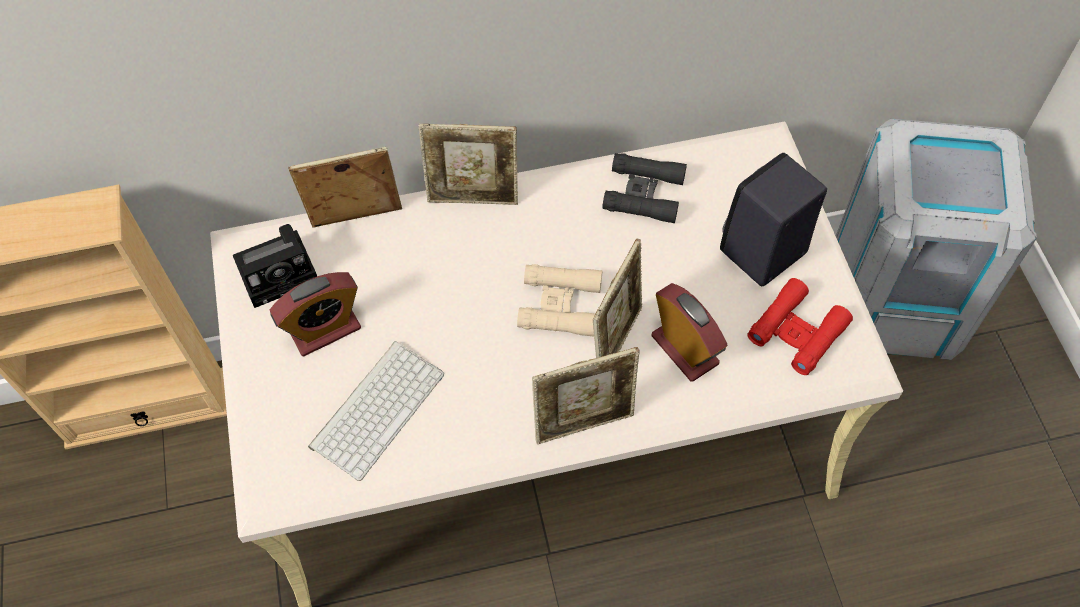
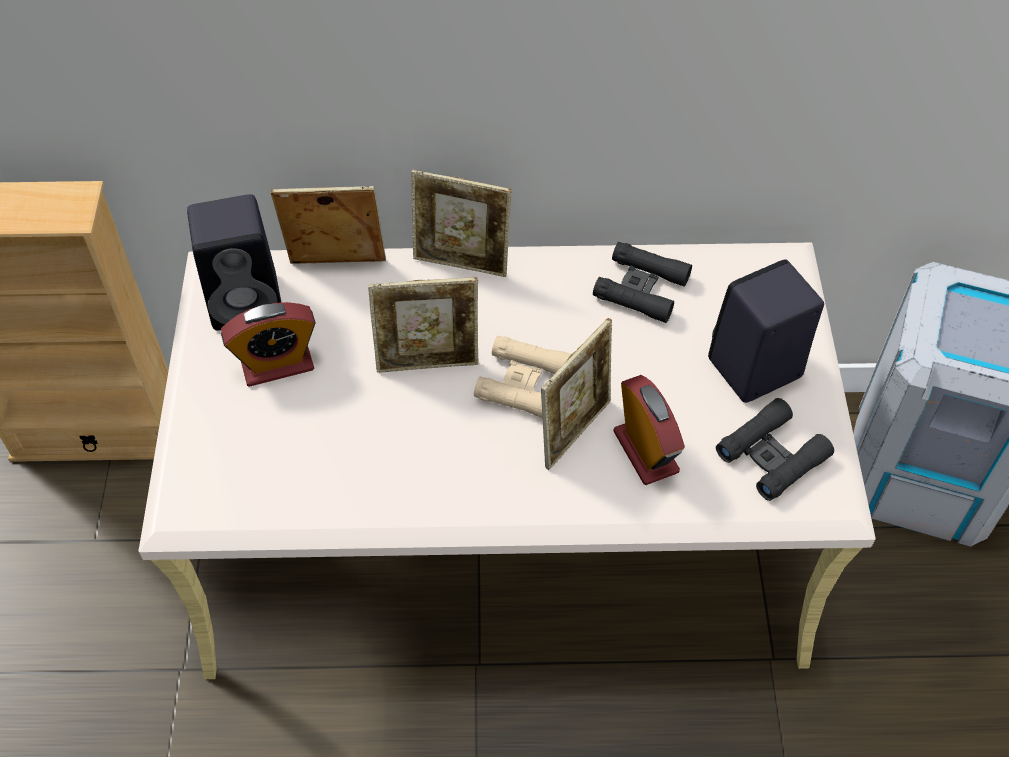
camera: 10 degrees right, 5 degrees down
(281, 271) = (248, 300): camera -> black speaker
(377, 407) = (310, 450): keyboard -> none
(584, 424) = (520, 506): picture frame -> picture frame (428, 363)
(797, 332) = (771, 455): red binoculars -> black binoculars

